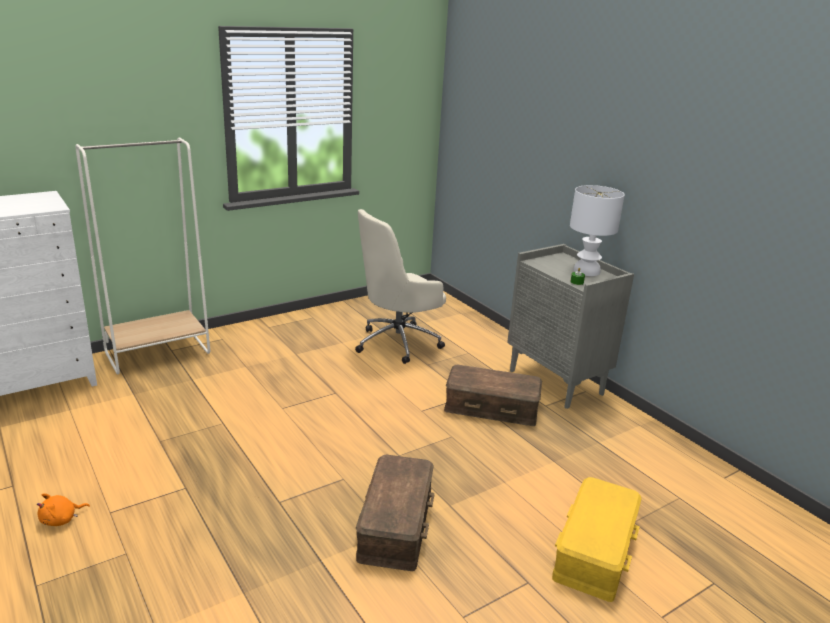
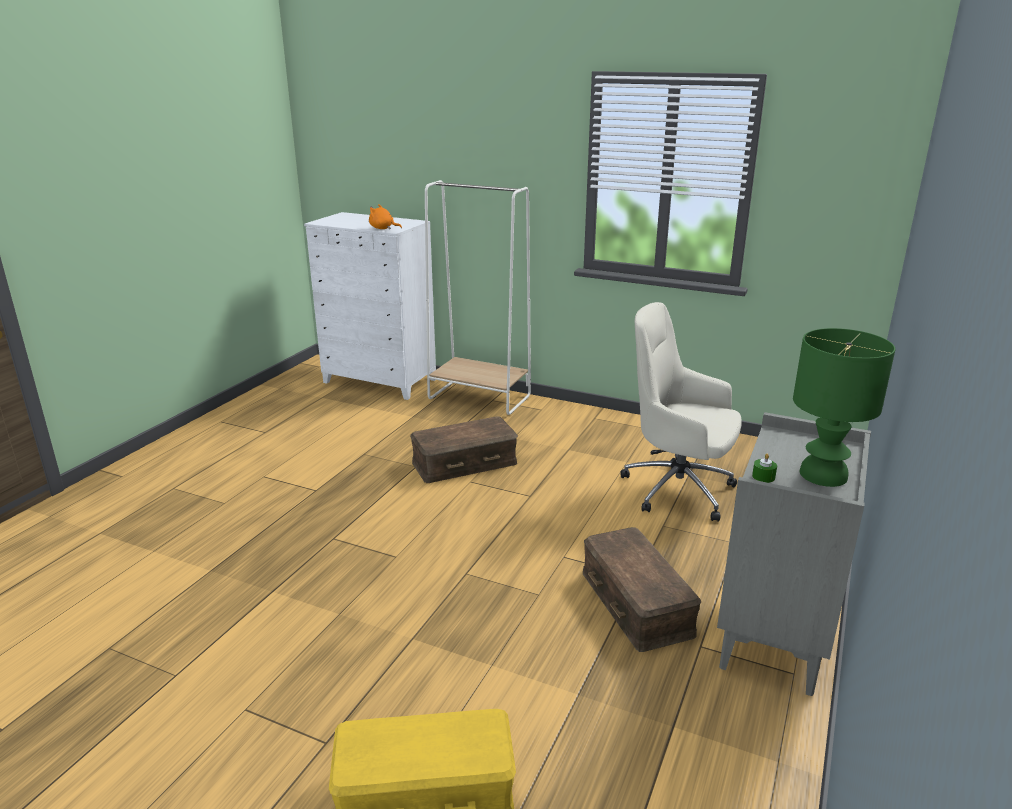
camera: 60 degrees right, 0 degrees up
(61, 519) = (243, 464): orange plush toy -> orange plush toy (383, 228)
(397, 524) = (353, 614): brown storage box -> brown storage box (464, 463)
(586, 271) = (821, 475): white table lamp -> green table lamp

